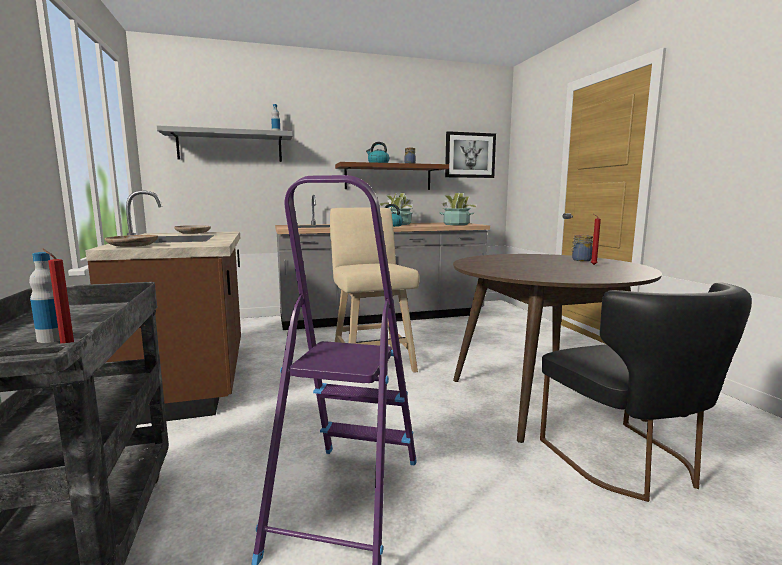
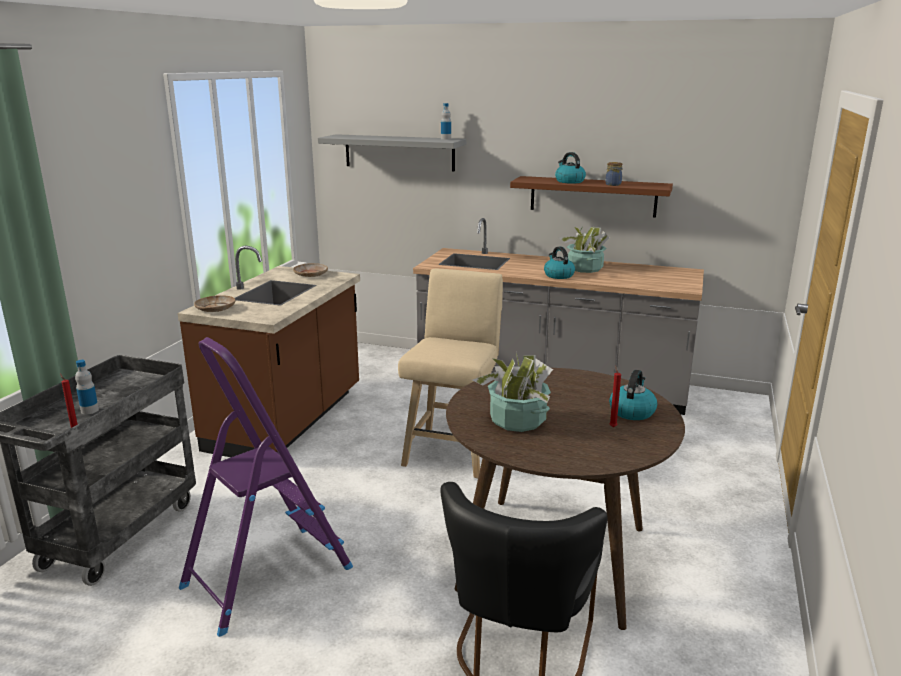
camera: 35 degrees right, 10 degrees up
(456, 224) = (660, 282): potted plant -> potted plant (517, 420)
(470, 155) = (730, 168): picture -> none
(580, 260) = (632, 411): jar -> kettle

